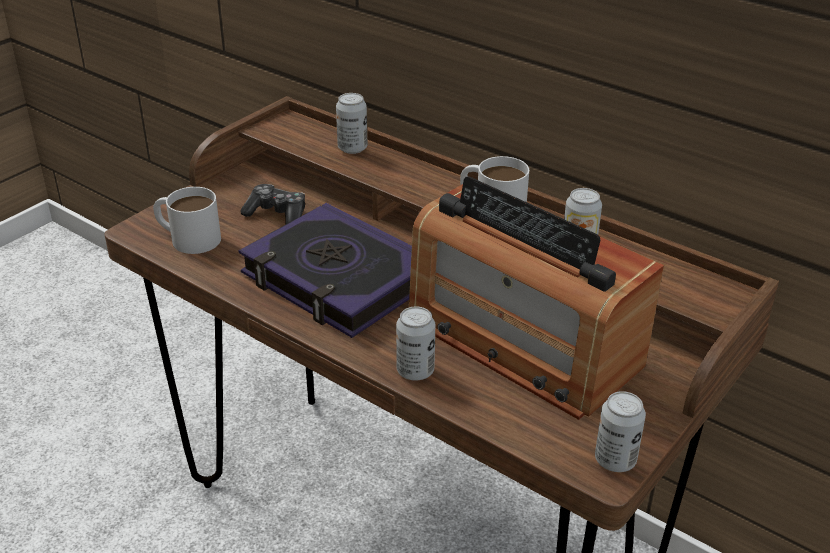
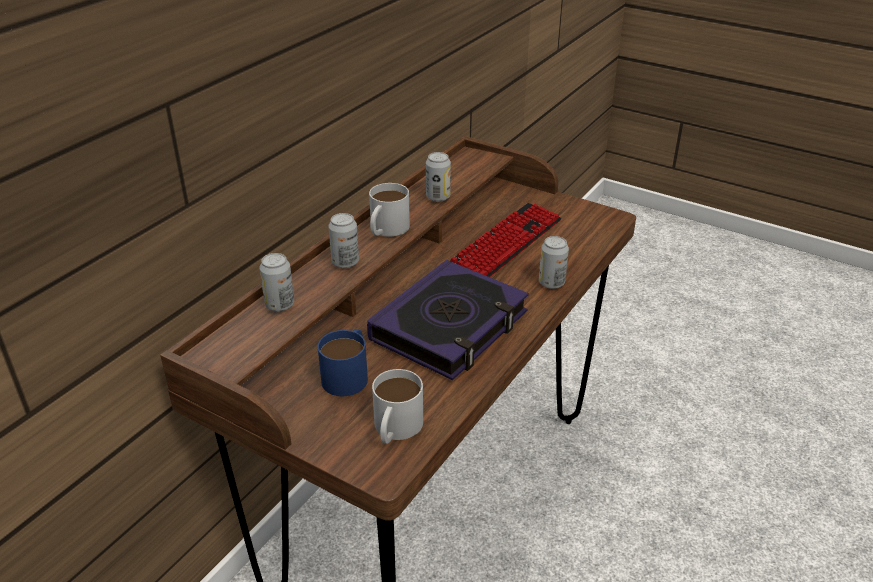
camera: 95 degrees left, 0 degrees up
(277, 214) = (348, 374): game controller -> blue mug
(521, 341) = (506, 243): radio -> keyboard
(615, 460) = (602, 214): can -> can (345, 262)

